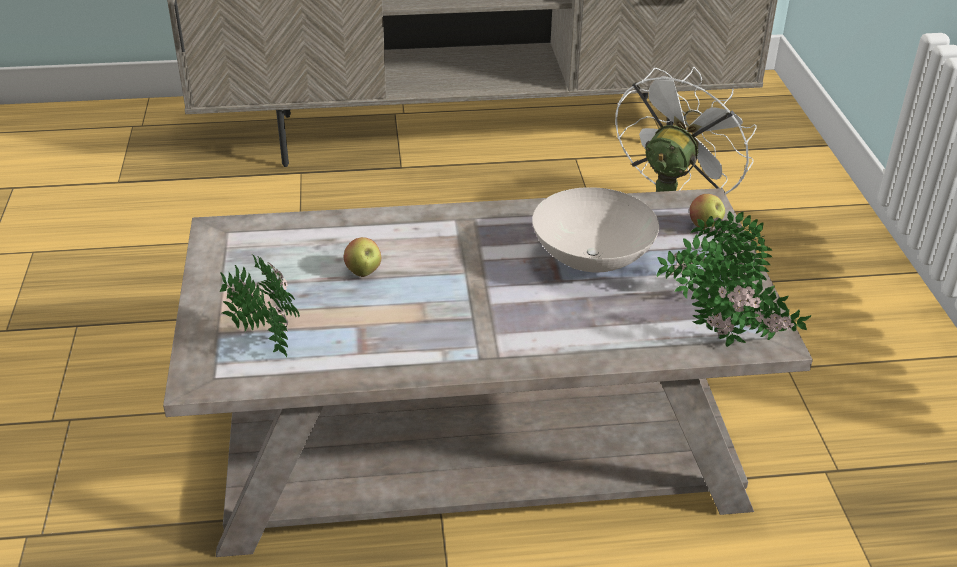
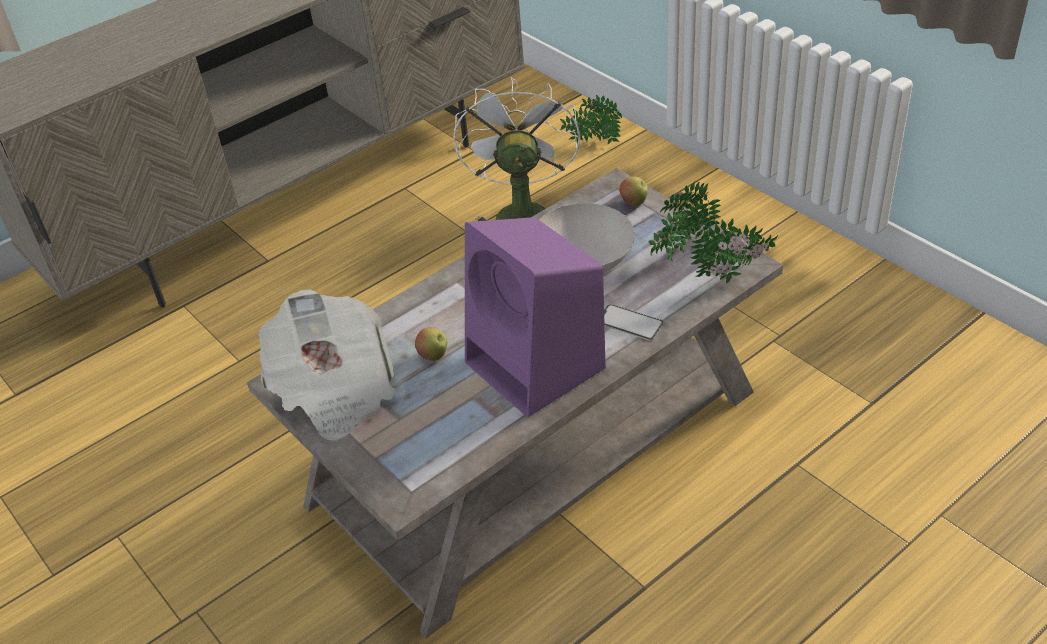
camera: 30 degrees left, 5 degrees up
(250, 258) = (333, 390): none -> newspaper
(263, 336) = (413, 442): potted plant -> potted plant (592, 142)
(446, 329) = (538, 367): none -> purple speaker
(580, 334) = (630, 323): none -> phone

